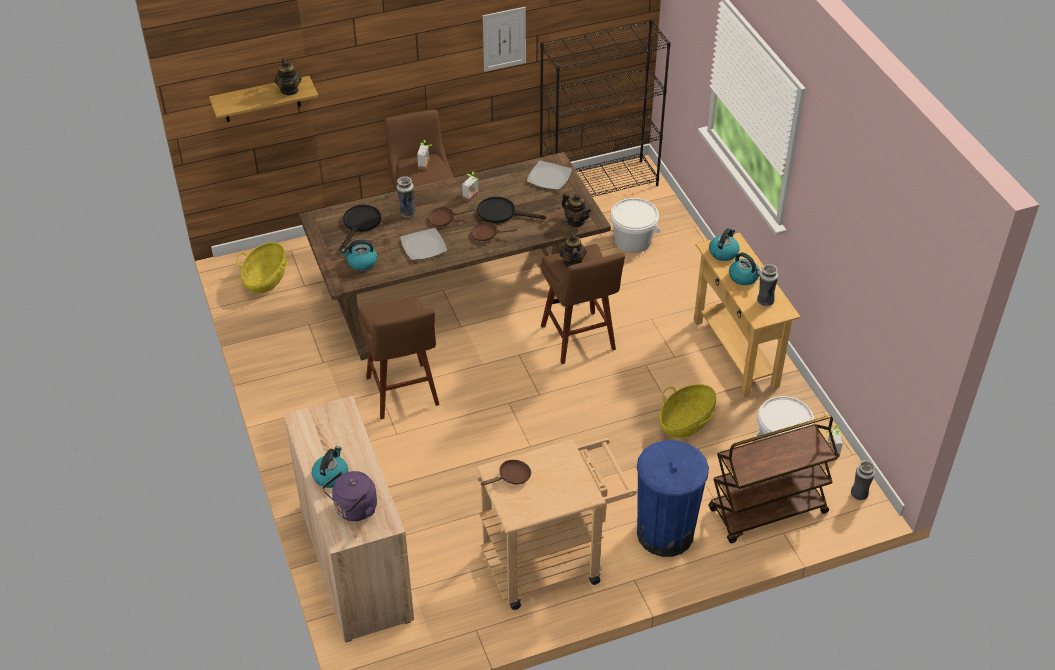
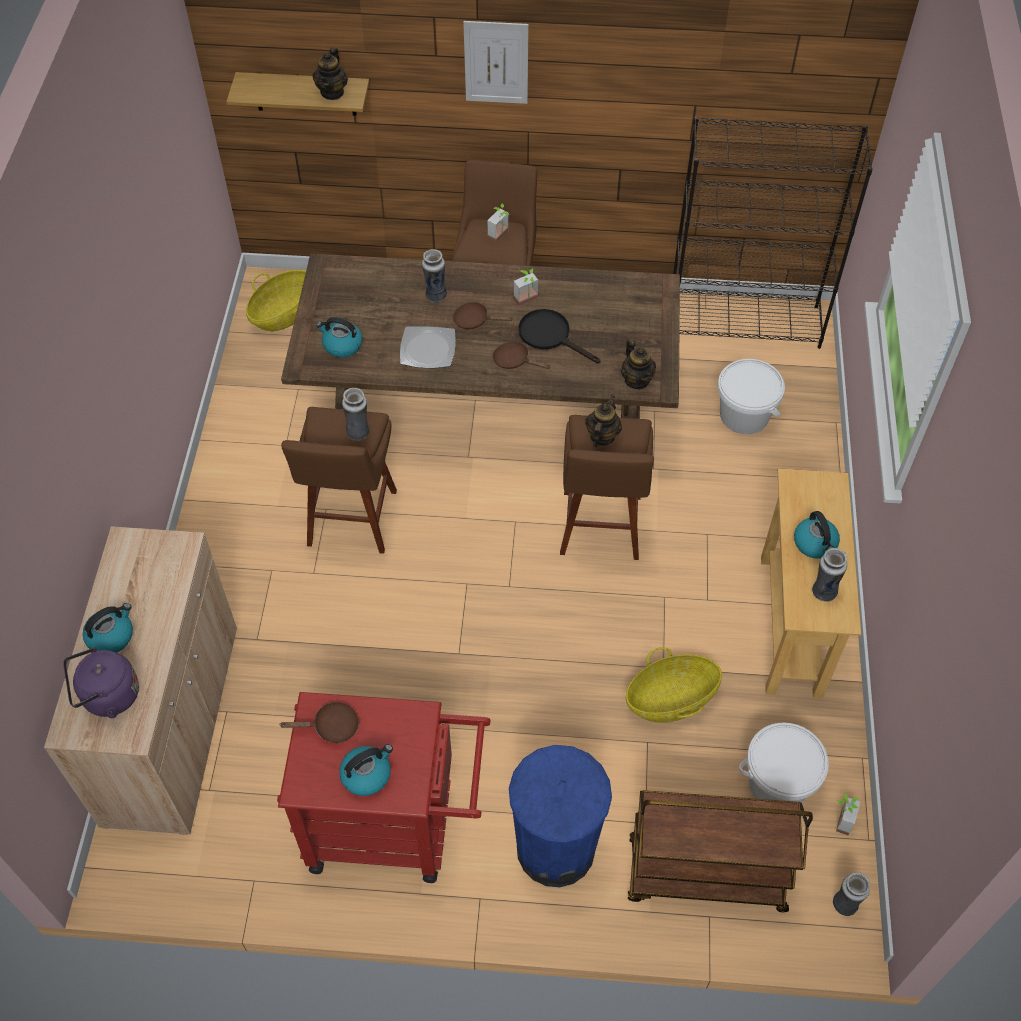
camera: 25 degrees right, 10 degrees up
(360, 224) = (371, 293): black frying pan -> none
(407, 312) = (358, 433): none -> vase
(504, 39) = (646, 98): picture -> picture (496, 62)
(549, 178) = (639, 305): plate -> none
(552, 562) = (394, 826): beige cart -> red cart
(723, 252) = (808, 495): kettle -> kettle (367, 774)

